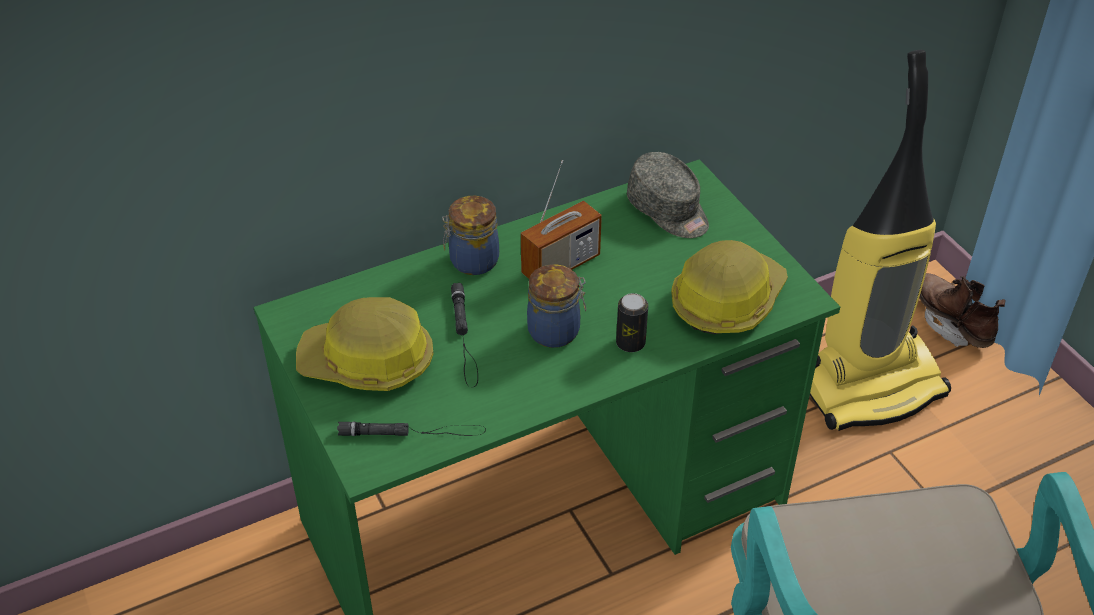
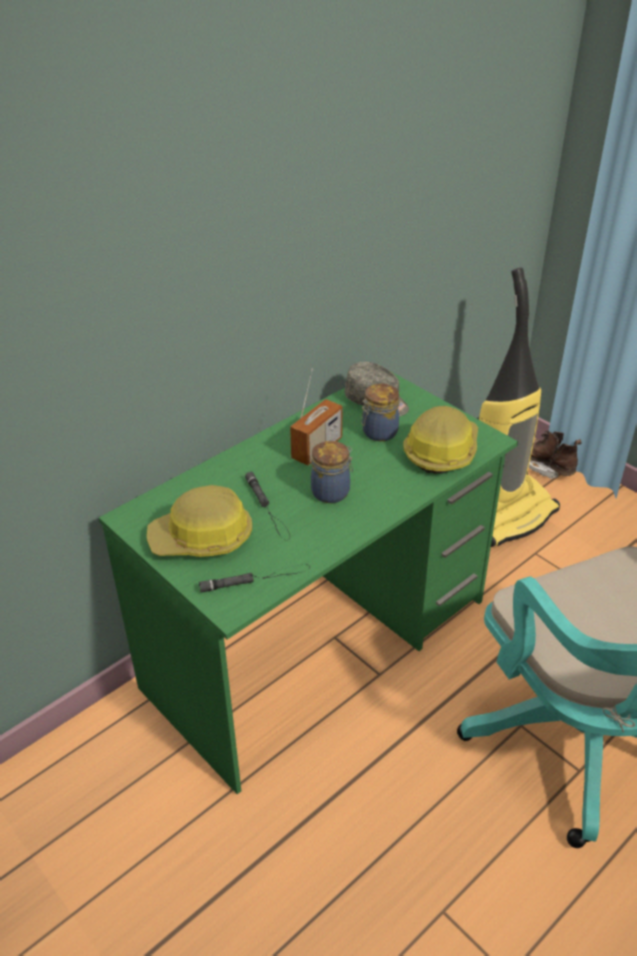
camera: 15 degrees left, 5 degrees down
(472, 261) = (252, 457): jar -> jar (378, 433)
(630, 343) = (387, 490): can -> none

